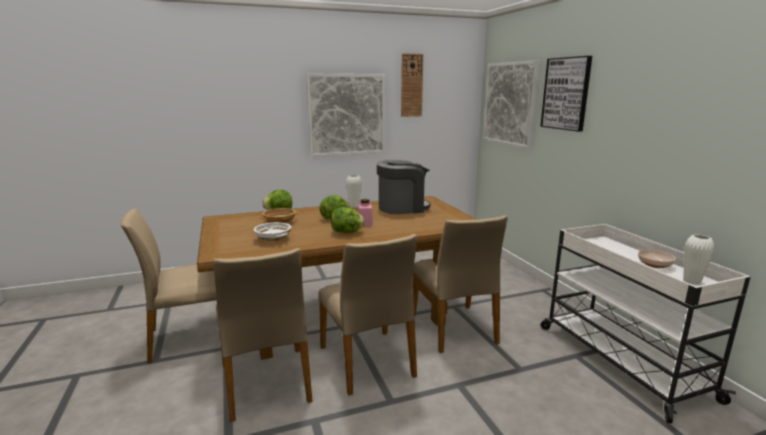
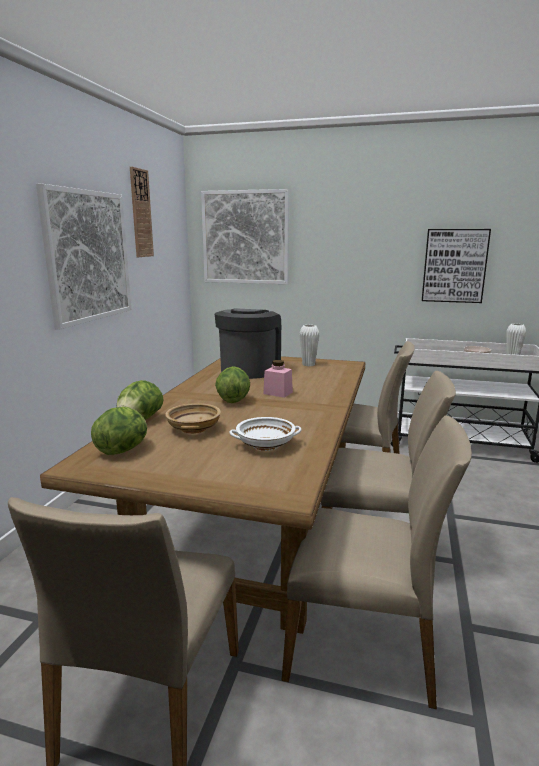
camera: 55 degrees left, 0 degrees up
(347, 232) = (300, 406): lettuce -> lettuce (123, 450)
(354, 206) = (201, 383): white vase -> white vase (308, 364)
(566, 93) = (332, 224): picture -> picture (454, 266)

